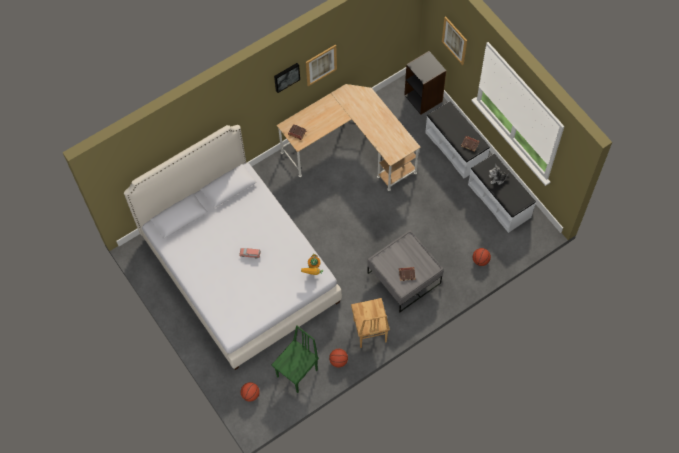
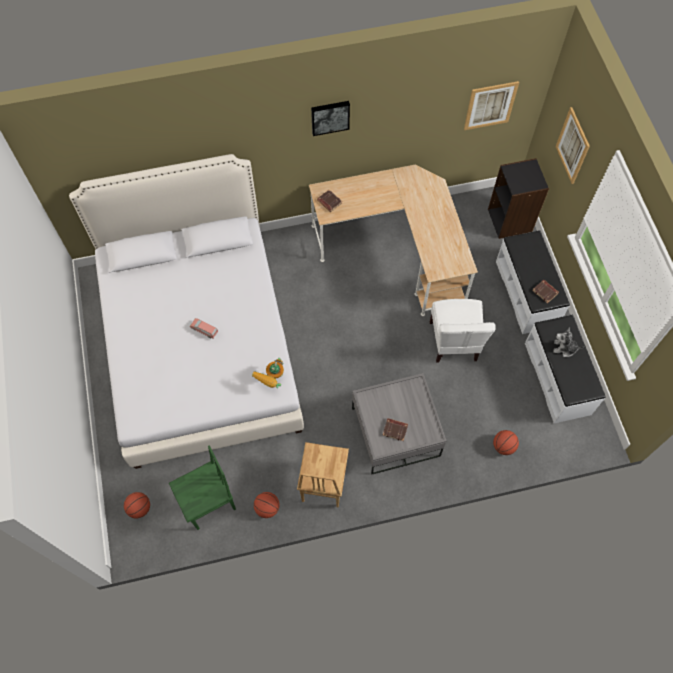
camera: 20 degrees right, 0 degrees up
(321, 65) = (384, 121): picture -> picture (490, 105)
(419, 201) = (454, 341): none -> white chair

